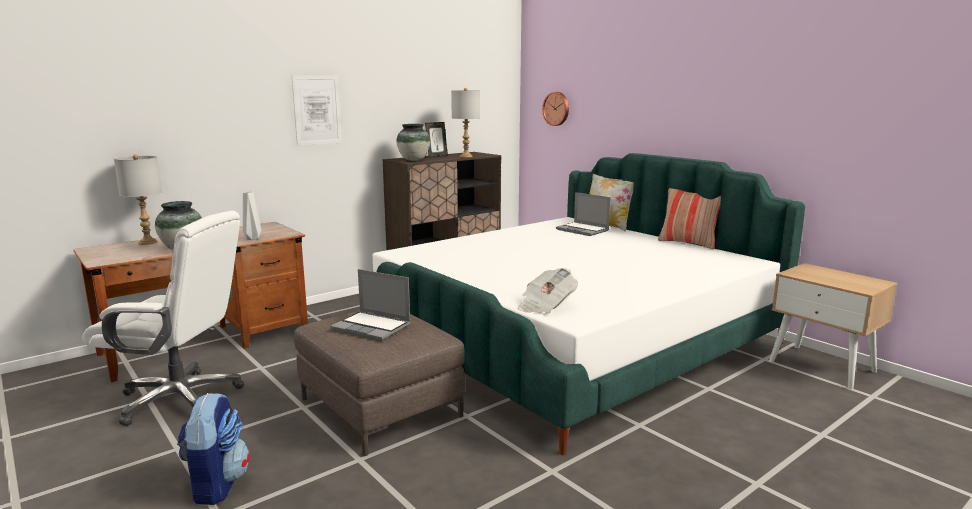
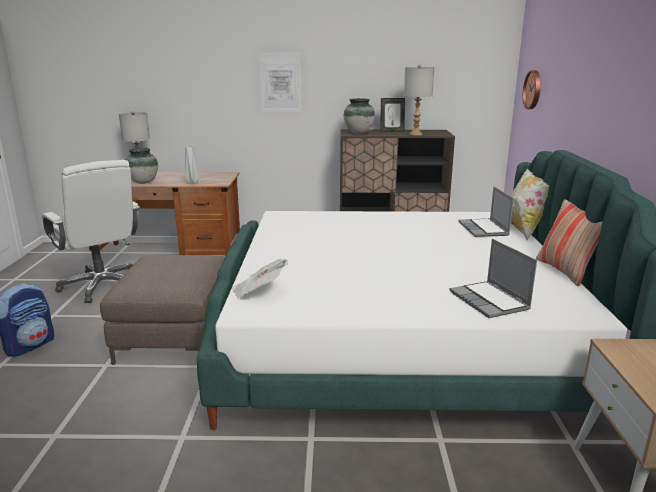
camera: 40 degrees right, 5 degrees up
(372, 327) = (167, 270): laptop -> laptop (490, 301)

